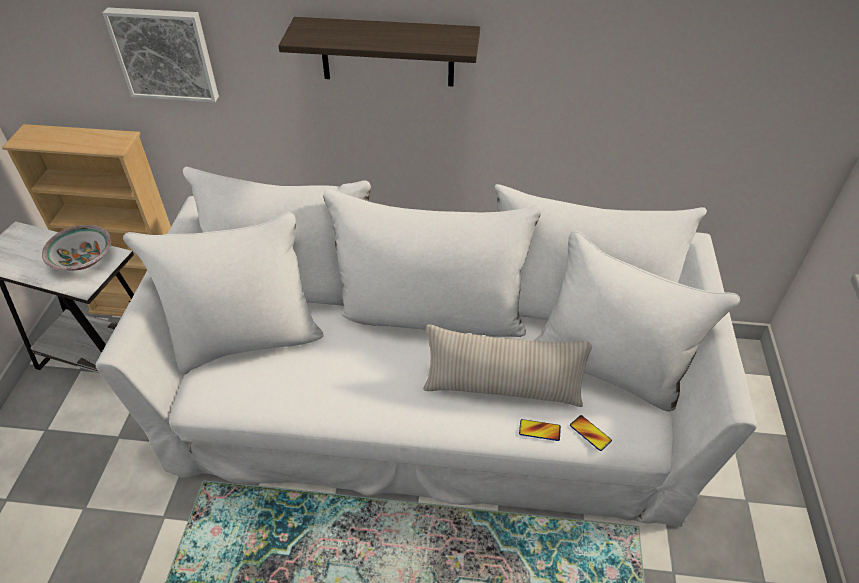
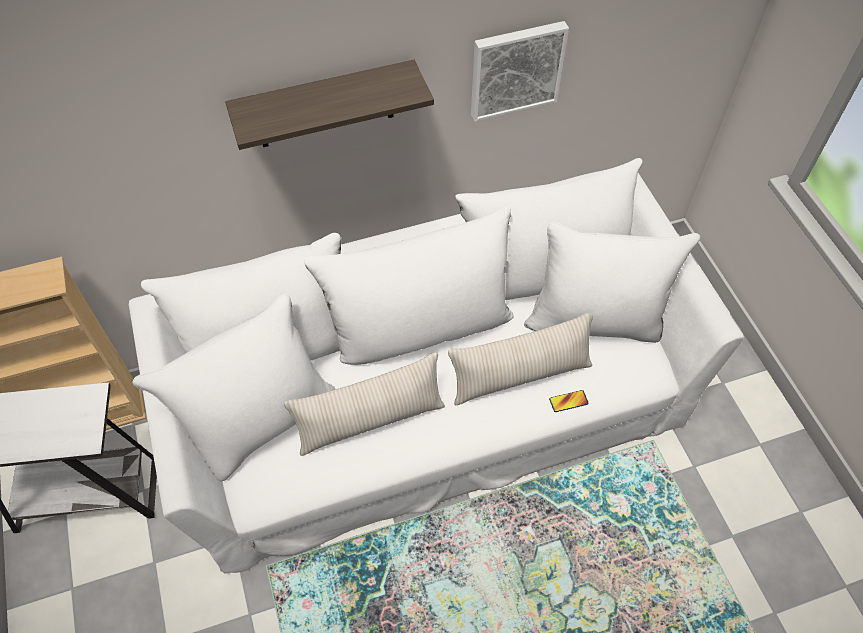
camera: 25 degrees left, 10 degrees up
(82, 259) = (62, 412): bowl -> none
(165, 53) = (83, 173): picture -> picture (515, 69)
(337, 373) = (370, 421): none -> beige pillow
(590, 433) = (609, 387): phone -> none

